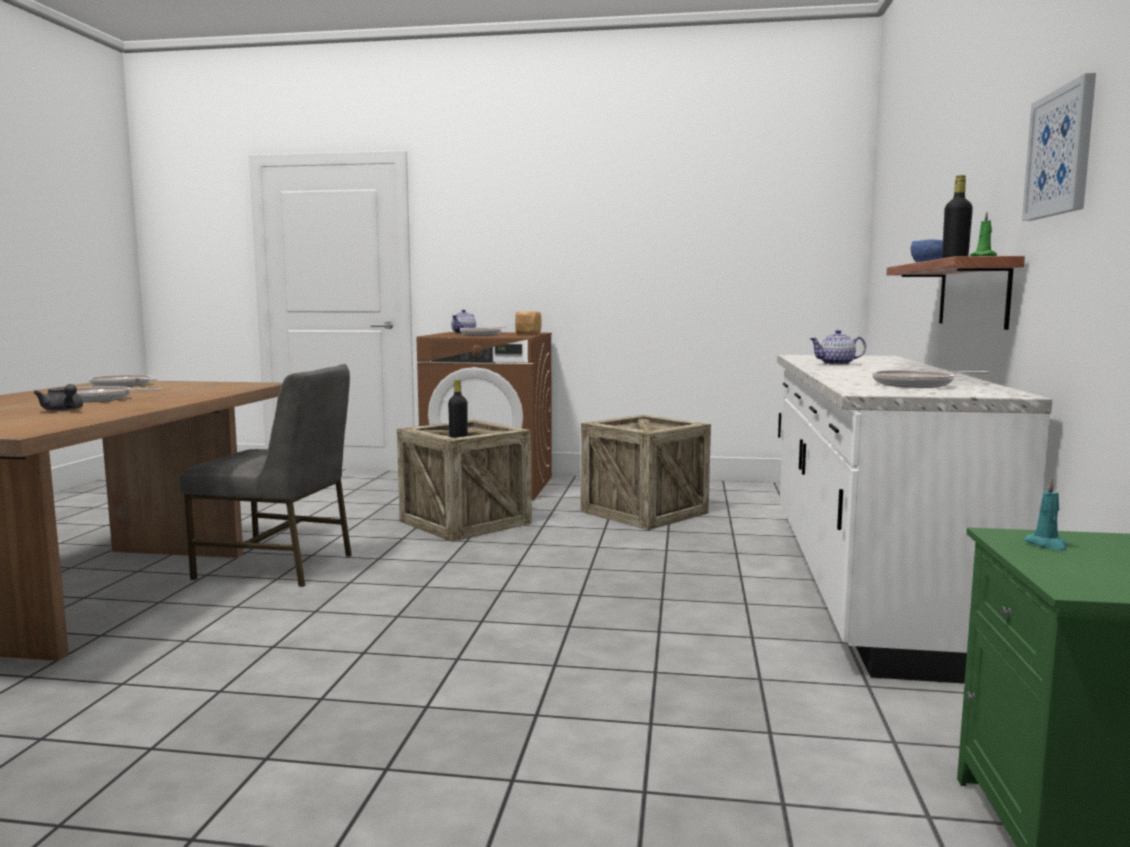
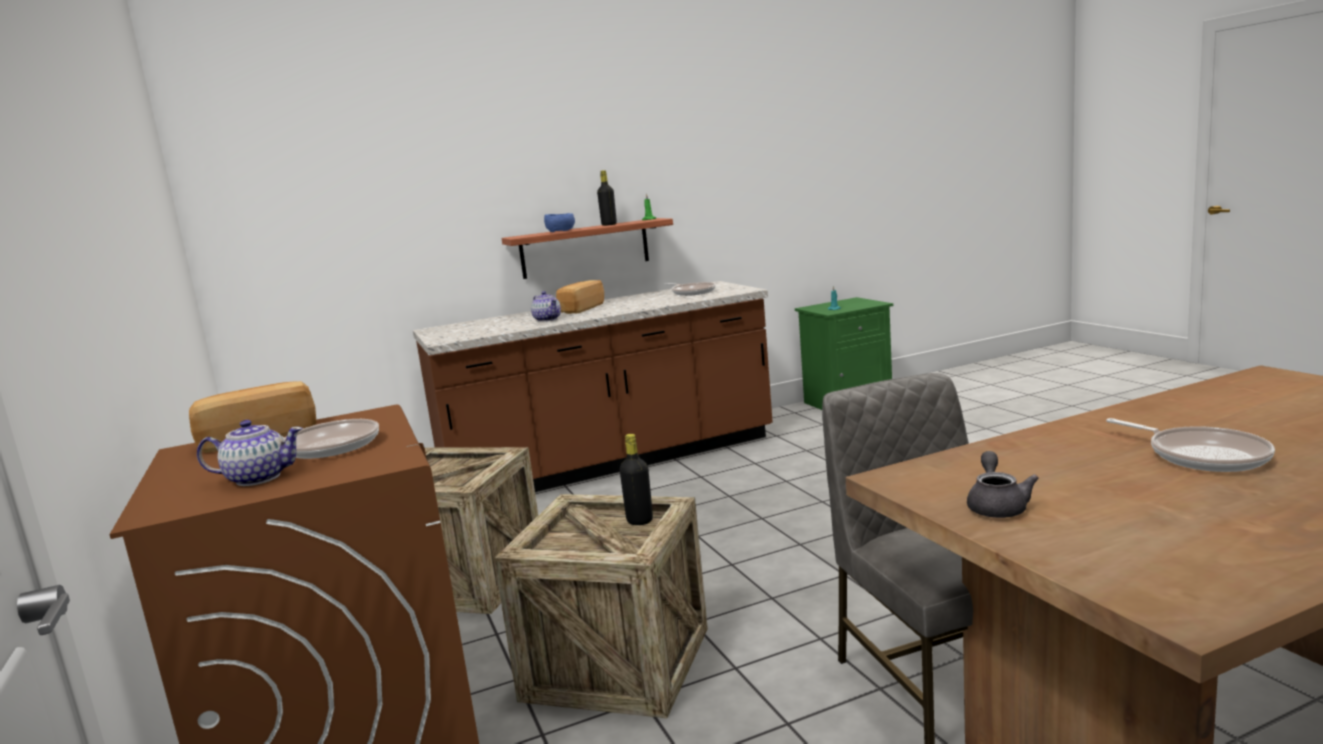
camera: 120 degrees left, 5 degrees up
(63, 410) = (1246, 421): grey teapot -> grey teapot (997, 506)
(123, 385) = (1160, 545): frying pan -> none
(863, 581) = (611, 463): white counter -> brown counter
(889, 369) = (580, 309): none -> bread
(1060, 153) = (684, 165): picture -> none

